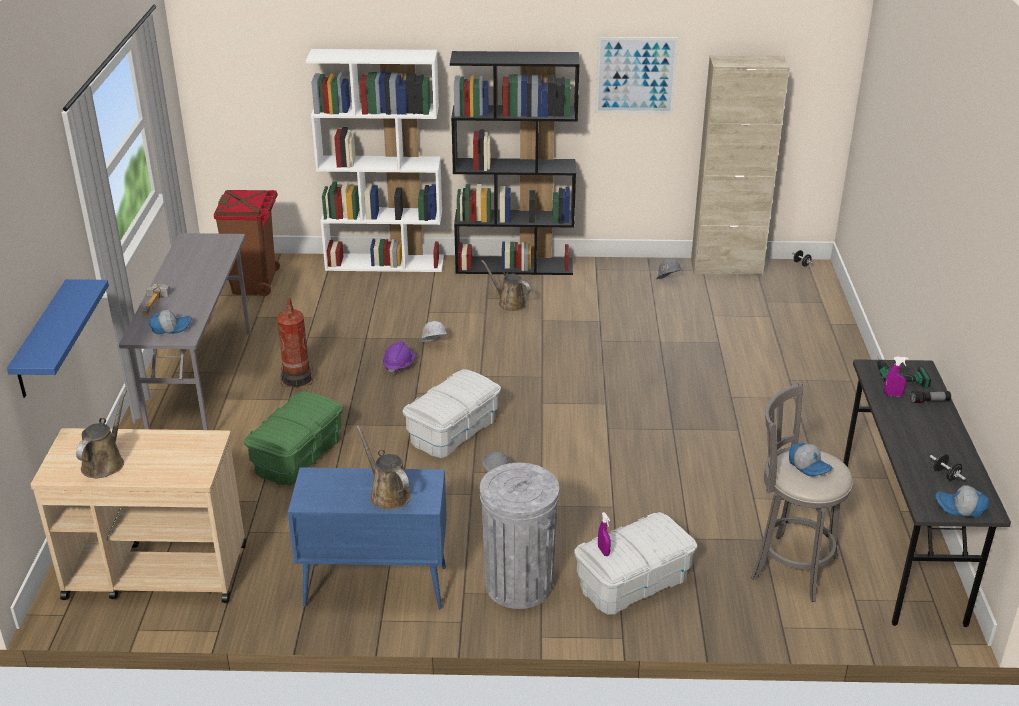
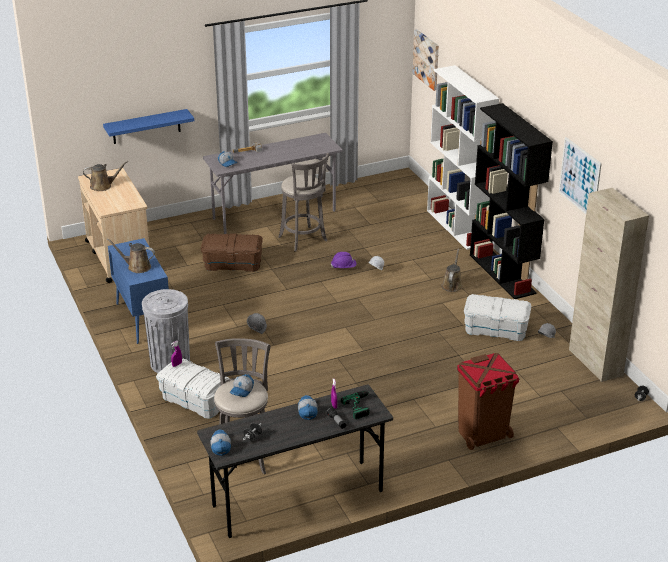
camera: 65 degrees right, 0 degrees up
(223, 72) = (427, 59): none -> picture
(255, 283) = (389, 194): brown trash can -> brown trash can (483, 435)
(297, 455) = (233, 263): green storage box -> brown storage box
(298, 378) = (304, 240): fire extinguisher -> grey stool
(387, 494) = (137, 267): brown watering can -> brown watering can turned 105 degrees counterclockwise
(453, 431) = (292, 304): white storage box -> white storage box (495, 329)
(898, 417) = (307, 411): none -> cap

